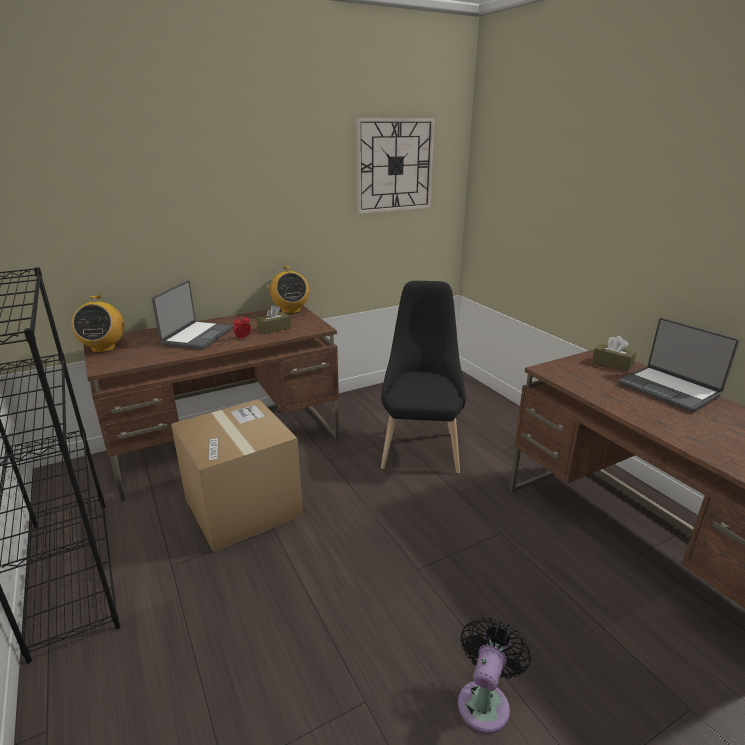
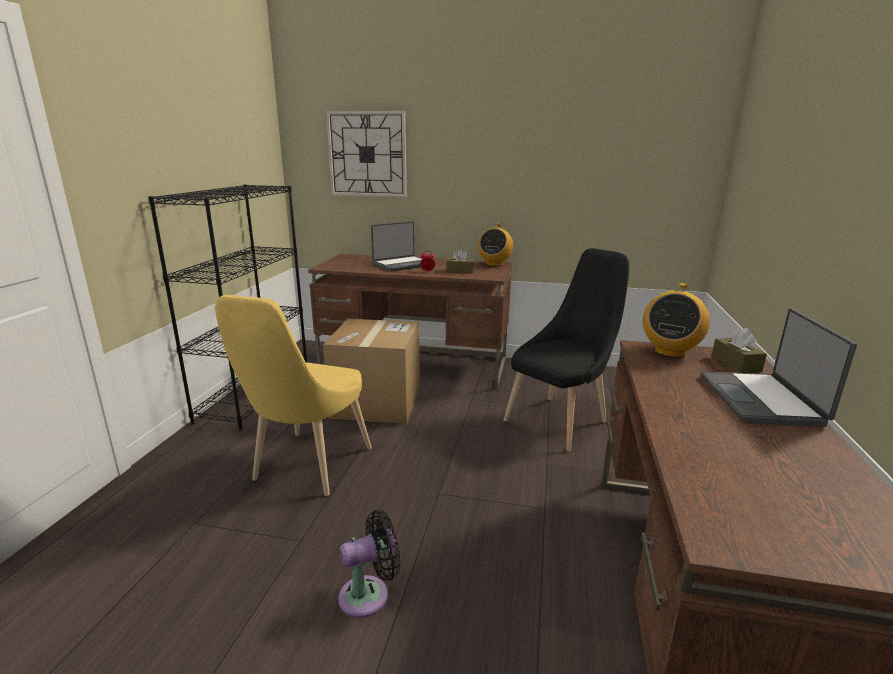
camera: 40 degrees right, 5 degrees down
(103, 348) = (341, 259): radio -> radio (670, 351)
(268, 621) = (308, 468): none -> yellow chair
(394, 165) = (631, 138): wall clock -> wall clock (367, 154)

